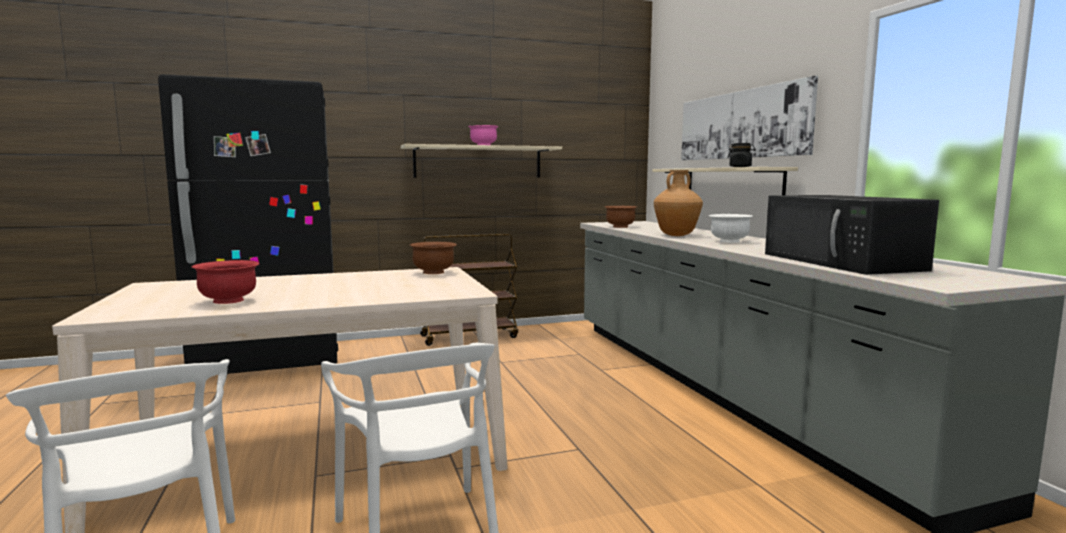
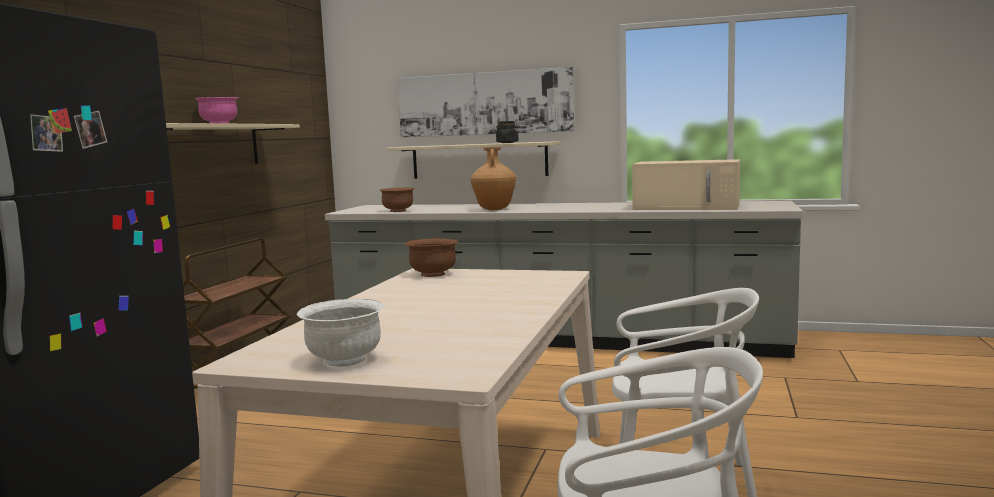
camera: 55 degrees left, 0 degrees up
(229, 301) = (460, 331): red bowl -> none
(729, 241) = (557, 207): white bowl -> white bowl (344, 360)
(842, 262) = (688, 207): black microwave -> beige microwave

